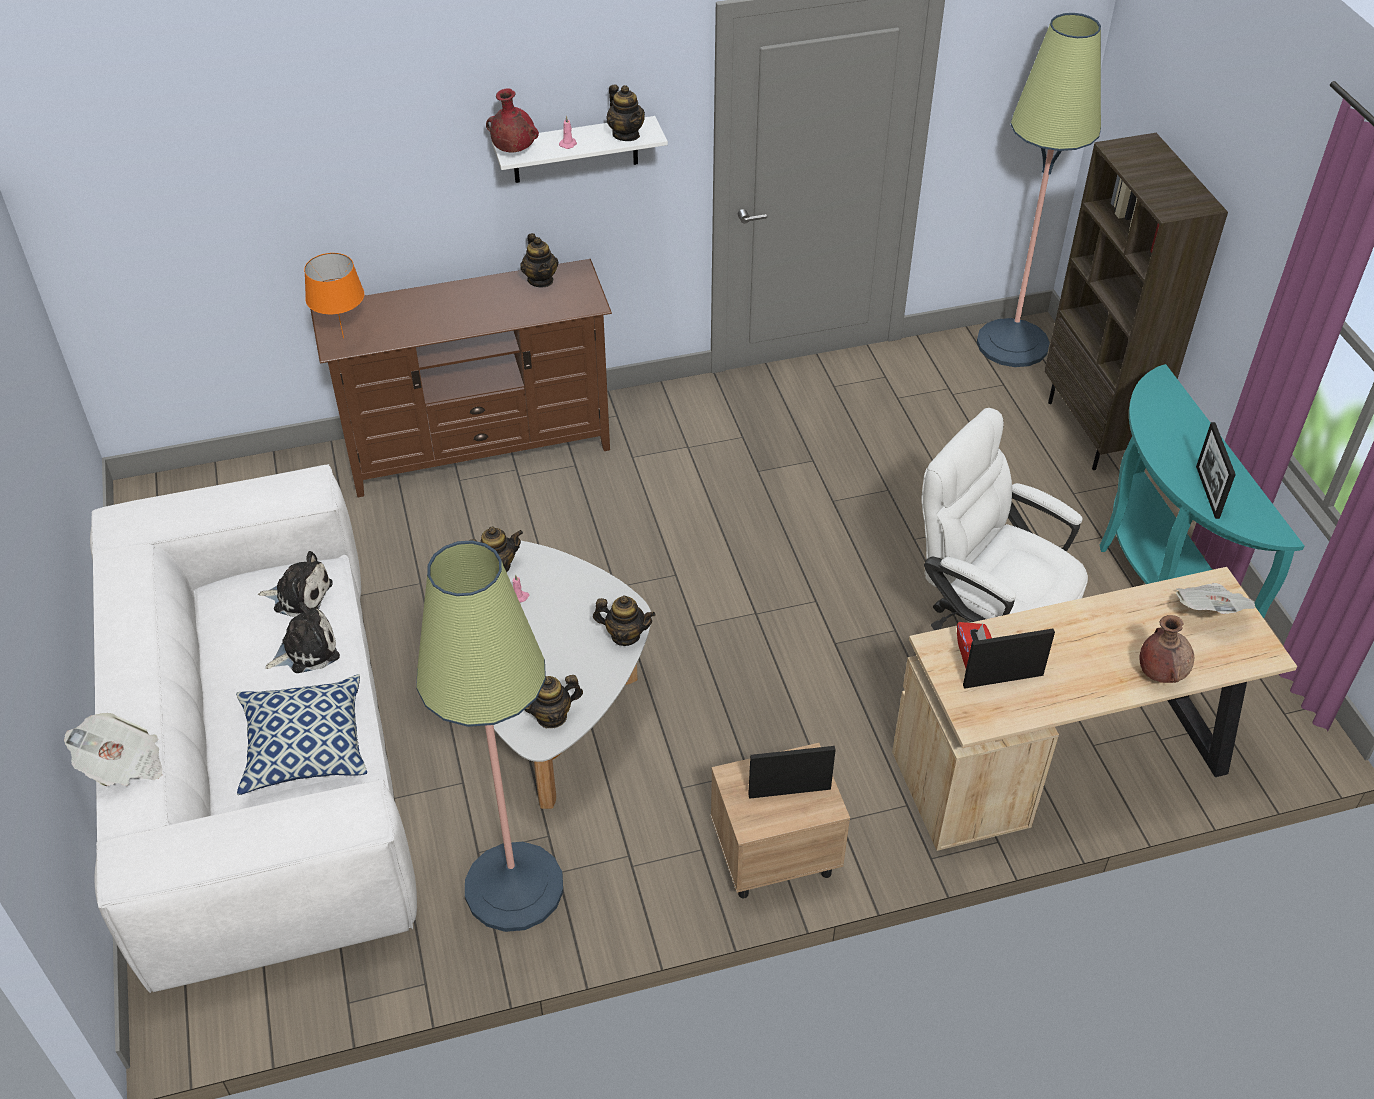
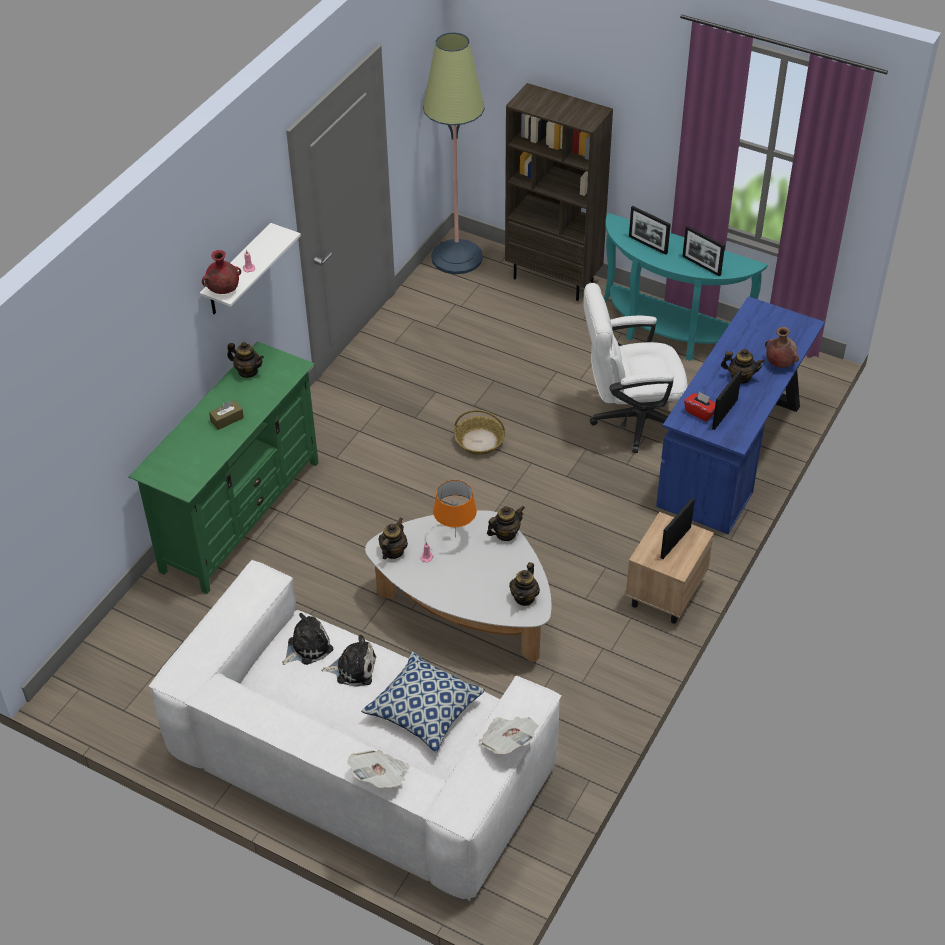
camera: 45 degrees left, 0 degrees up
(306, 650) = (353, 668): plush toy -> plush toy turned 75 degrees clockwise
(342, 338) = (181, 480): orange table lamp -> orange table lamp (455, 537)
(459, 311) = (227, 419): none -> brown tissue box
(479, 448) = (240, 515): brown tv stand -> green tv stand
(514, 887) = (570, 706): floor lamp -> none
(626, 134) = (272, 243): teapot -> teapot (740, 377)
(792, 540) = (480, 441): none -> basket
(1067, 765) = (734, 453): beige desk -> blue desk
(1168, 427) = (648, 245): none -> picture frame
(1209, 612) = (765, 322): newspaper -> newspaper (507, 742)

